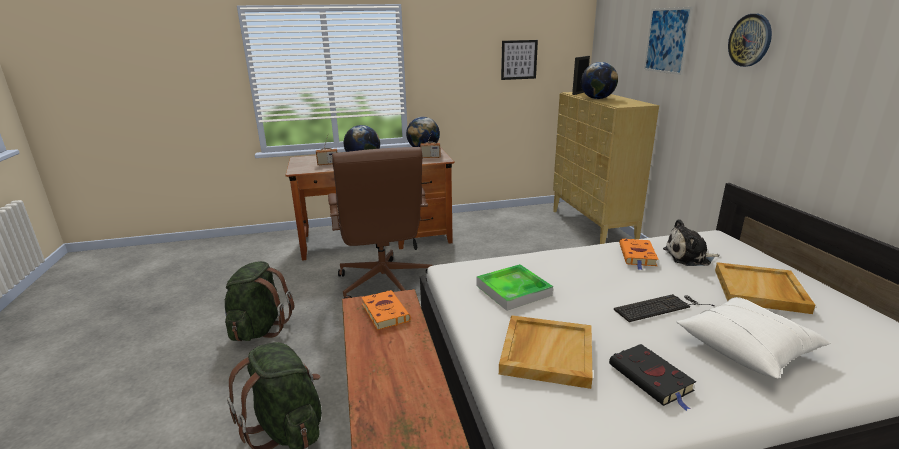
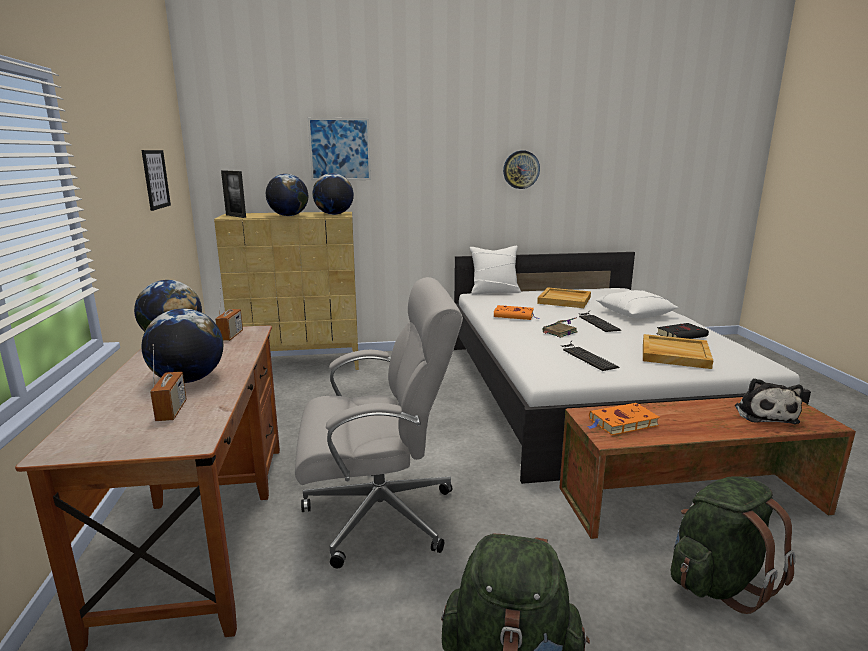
camera: 85 degrees left, 5 degrees down
(384, 282) = (379, 515): brown office chair -> grey office chair
(513, 290) = (585, 356): tray -> keyboard
(593, 280) = (559, 332): none -> book
(623, 104) = (334, 214): none -> globe
(689, 257) = (517, 304): plush toy -> plush toy (764, 414)
(747, 245) = (494, 292): none -> white pillow
(750, 40) = (441, 146): wall clock -> wall clock (521, 169)

